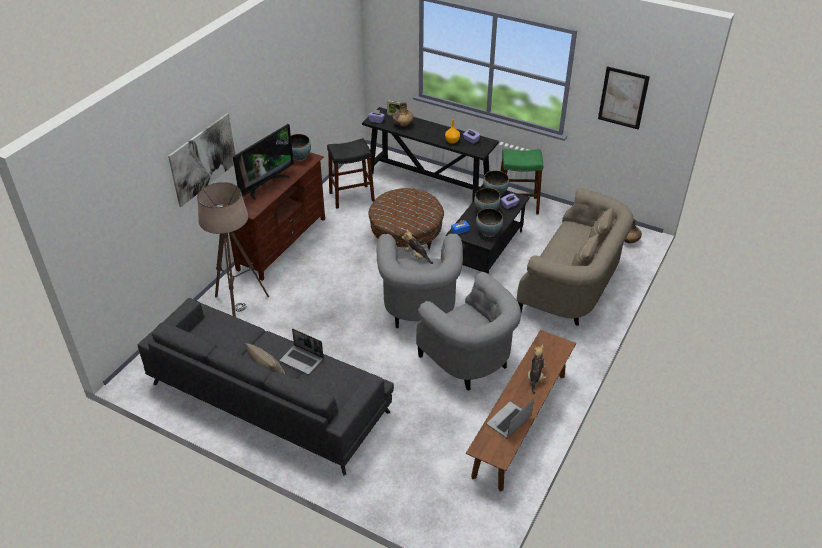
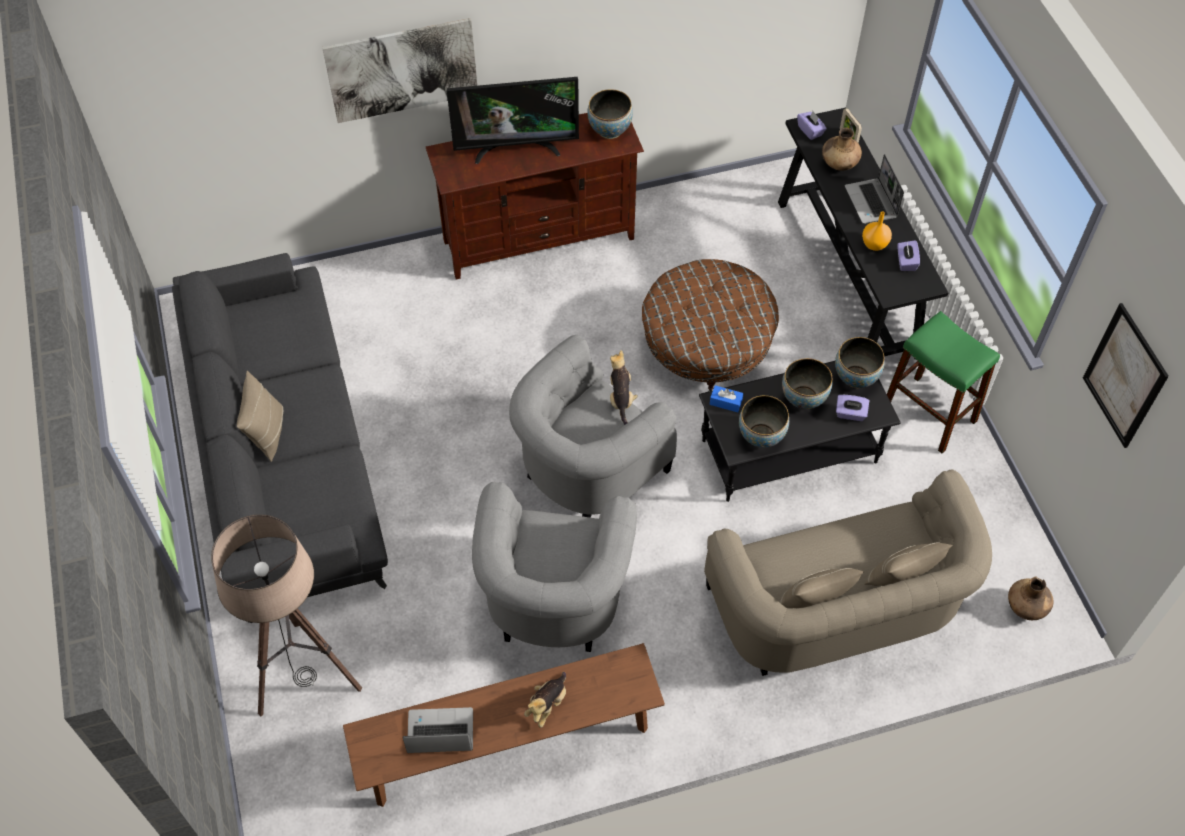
camera: 45 degrees right, 15 degrees up
(239, 306) = (391, 298): floor lamp -> floor lamp (306, 675)
(302, 360) = (324, 439): laptop -> laptop (871, 202)
(351, 196) = (710, 227): black stool -> none
(535, 377) = (547, 704): plush toy -> plush toy turned 150 degrees clockwise

